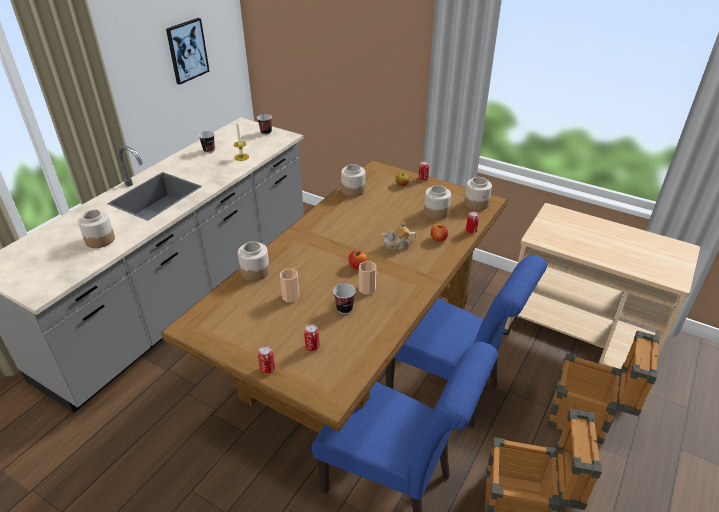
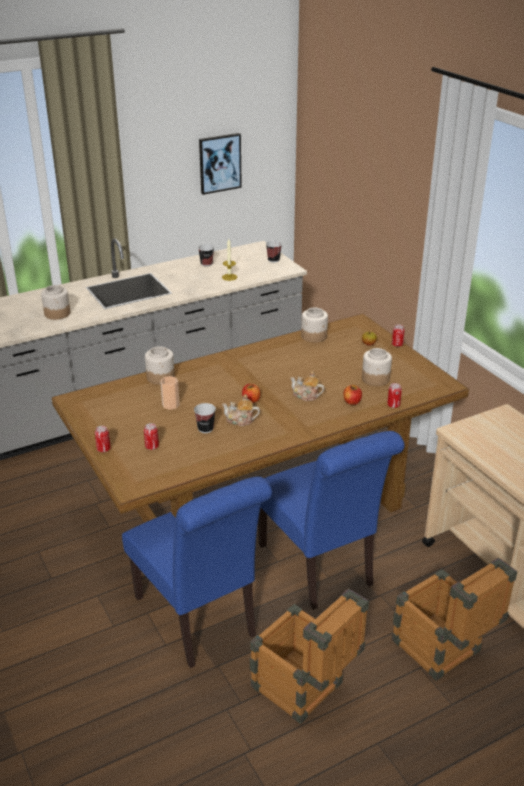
camera: 30 degrees right, 5 degrees down
(367, 289) = (240, 420): cup -> teapot
(476, 204) = (428, 383): jar -> none

